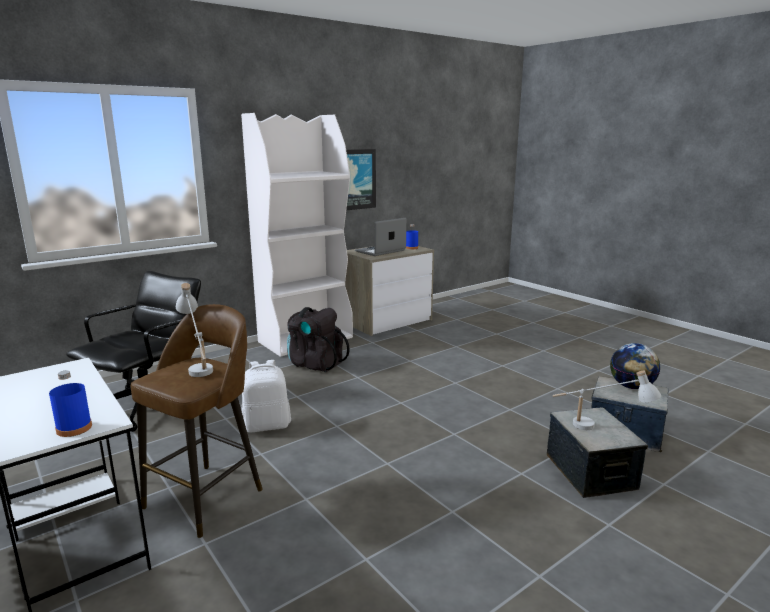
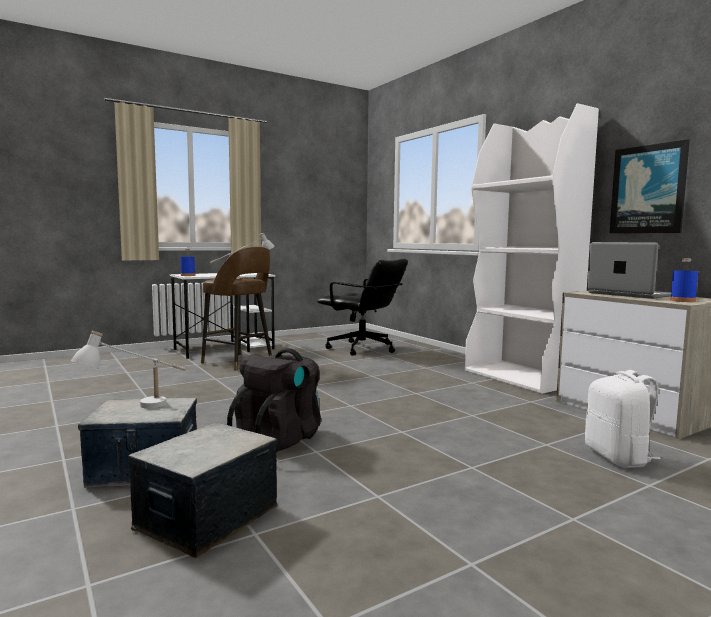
camera: 95 degrees right, 10 degrees down
(267, 425) = (322, 370): white backpack -> white backpack (618, 458)
(315, 364) = (449, 380): black backpack -> black backpack (279, 439)
(631, 387) = (219, 449): globe -> none

